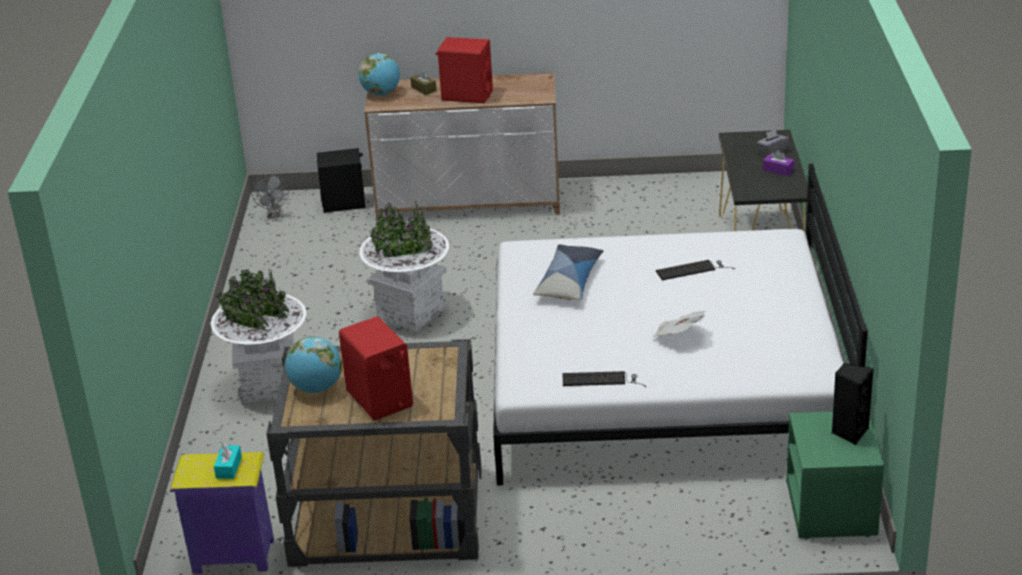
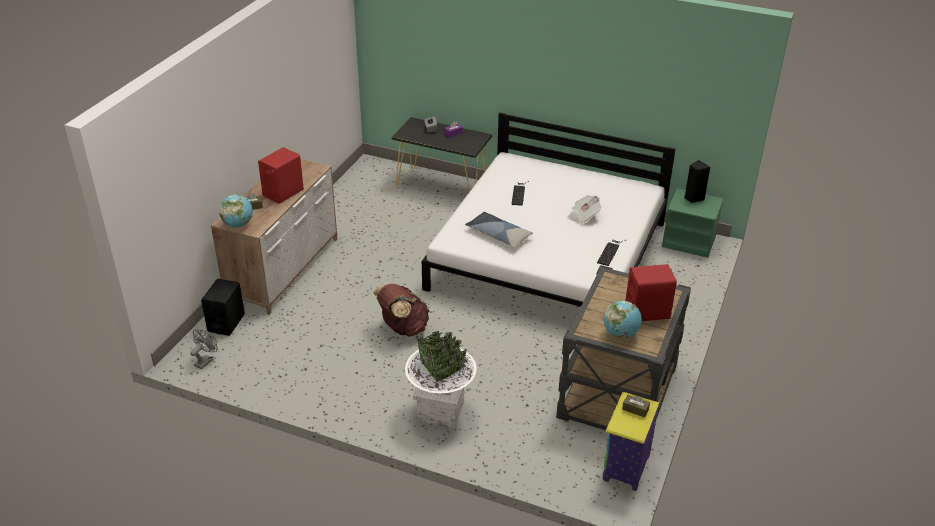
camera: 70 degrees left, 5 degrees up
(229, 467) = (635, 409): turquoise tissue box -> brown tissue box
(274, 214) = (205, 360): grey fan -> grey fan turned 75 degrees counterclockwise
(410, 313) = (403, 328): white planter -> brown backpack

